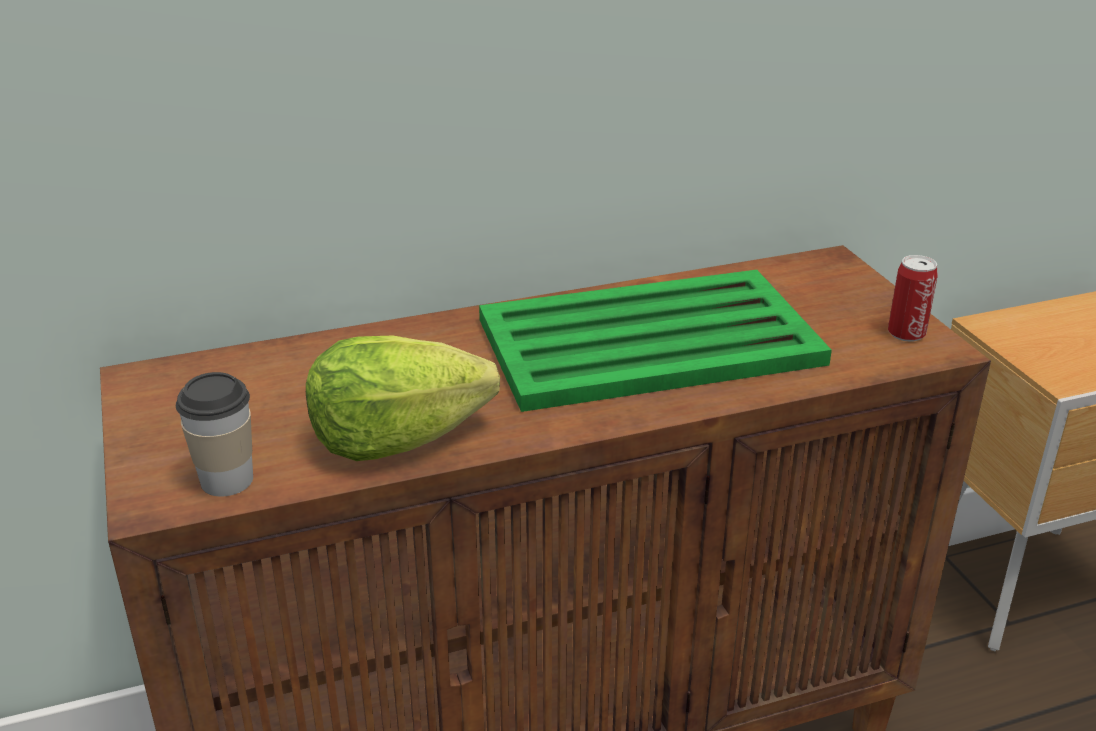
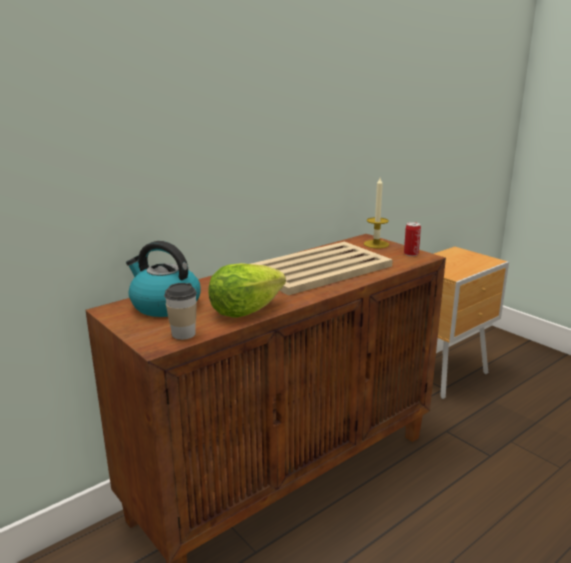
camera: 20 degrees left, 10 degrees down
(249, 388) = (164, 305): none -> kettle
(652, 342) = (320, 268): green tray -> beige tray
(841, 285) = (376, 244): none -> candle

